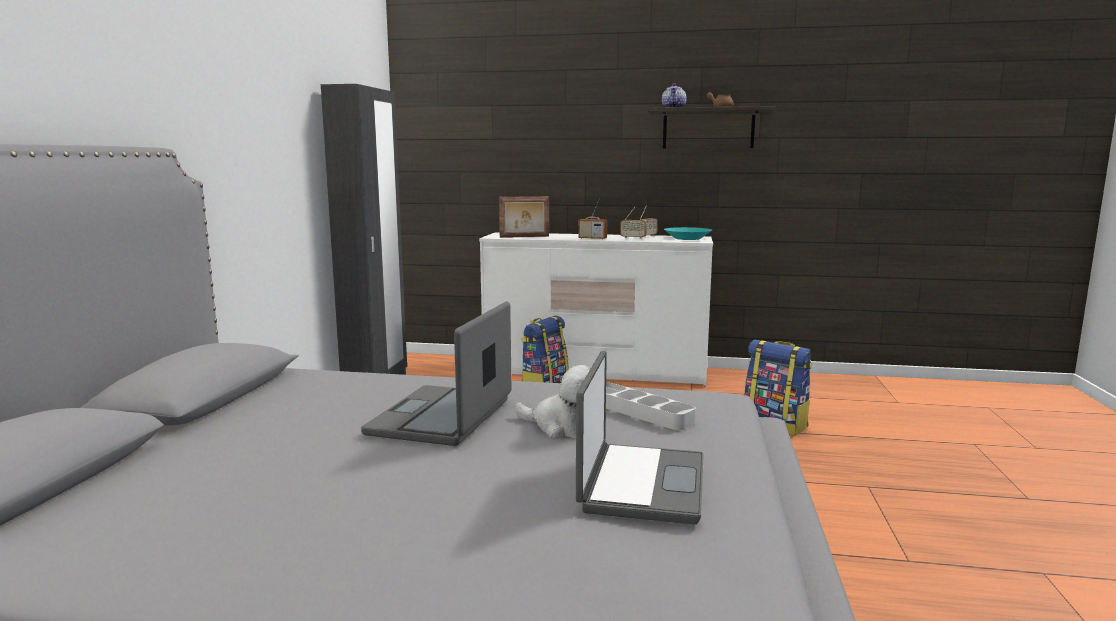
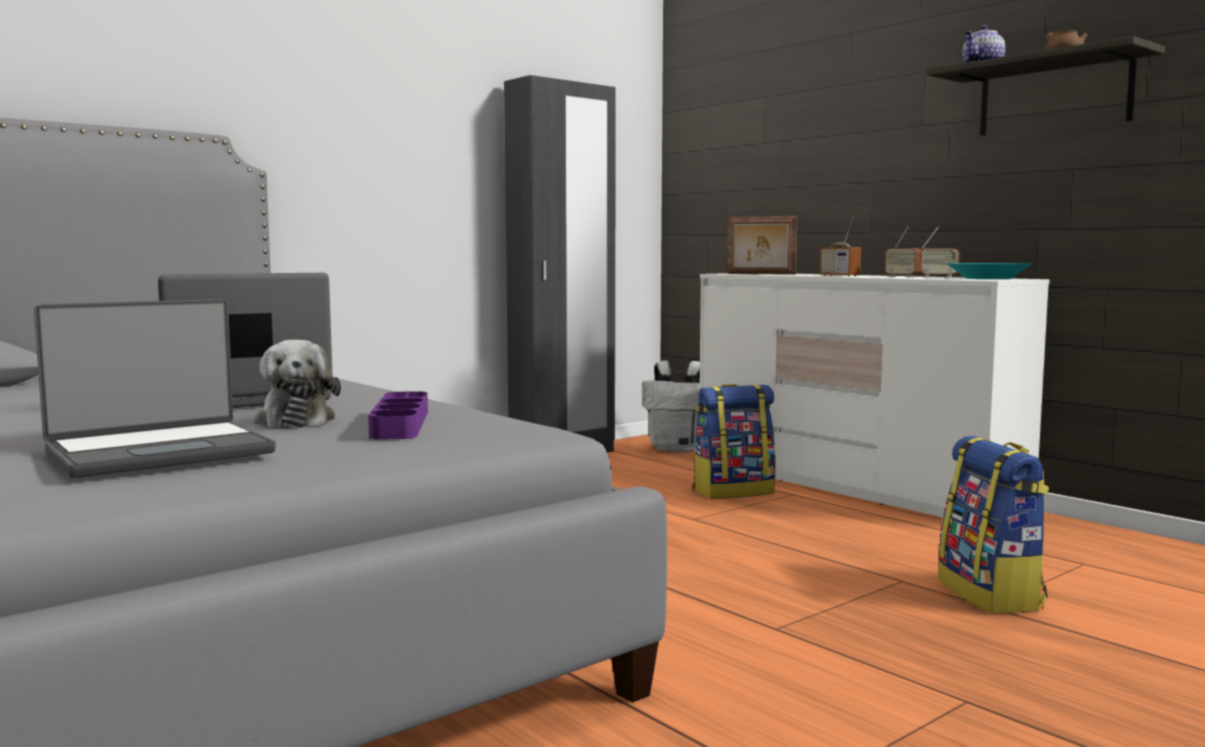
camera: 40 degrees right, 5 degrees down
(445, 364) = (677, 449): none -> white backpack
(640, 412) = (400, 424): grey tray -> purple tray

